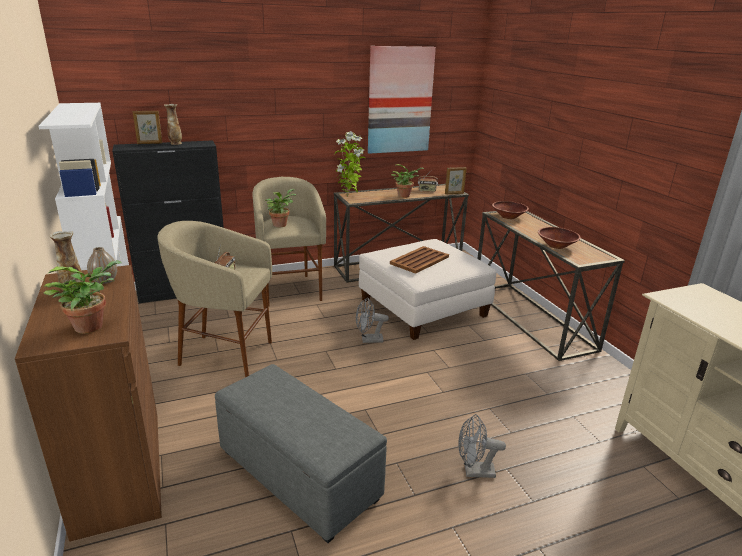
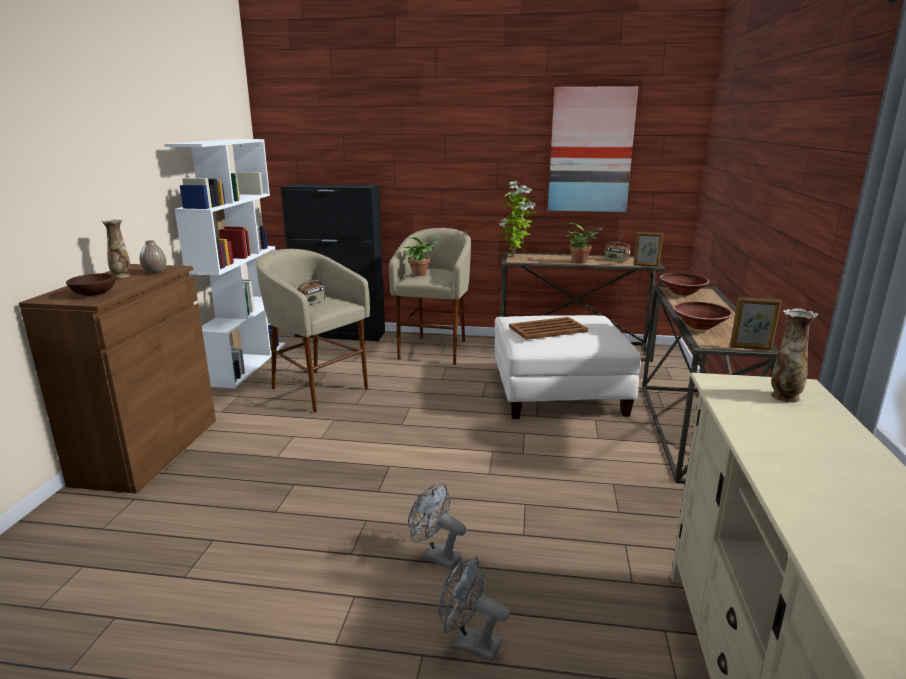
camera: 30 degrees right, 5 degrees down
(92, 325) = (94, 294): potted plant -> brown bowl
(150, 143) = (320, 184): picture frame -> picture frame (750, 348)
(175, 143) = (341, 185): vase -> vase (784, 396)
(297, 474) = (268, 498): grey ottoman -> none
(368, 340) = (463, 408): grey fan -> grey fan (469, 644)

